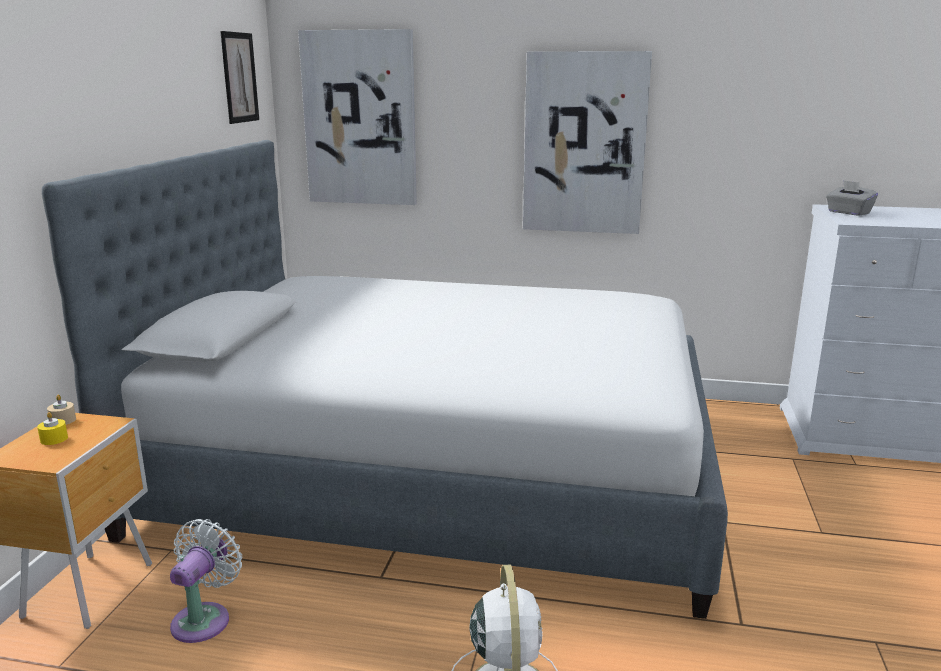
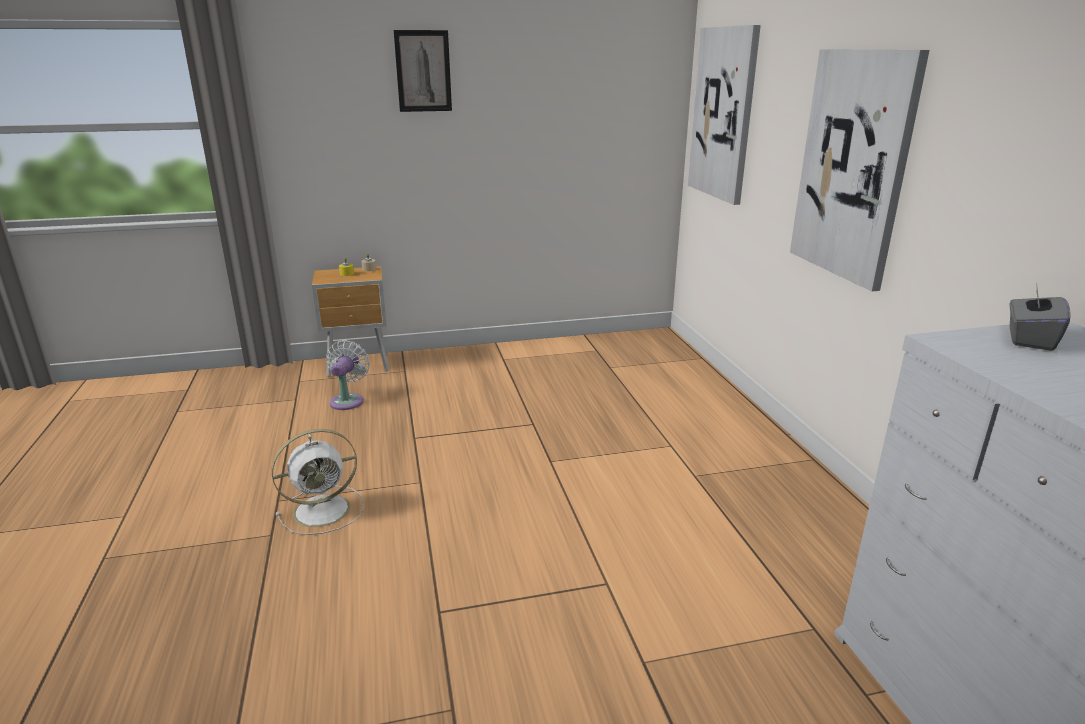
camera: 65 degrees right, 5 degrees up
(204, 618) = (348, 400): white fan -> white fan turned 75 degrees counterclockwise
(239, 77) = (632, 71): picture -> picture (423, 71)
(437, 470) = (566, 421): bed -> none

